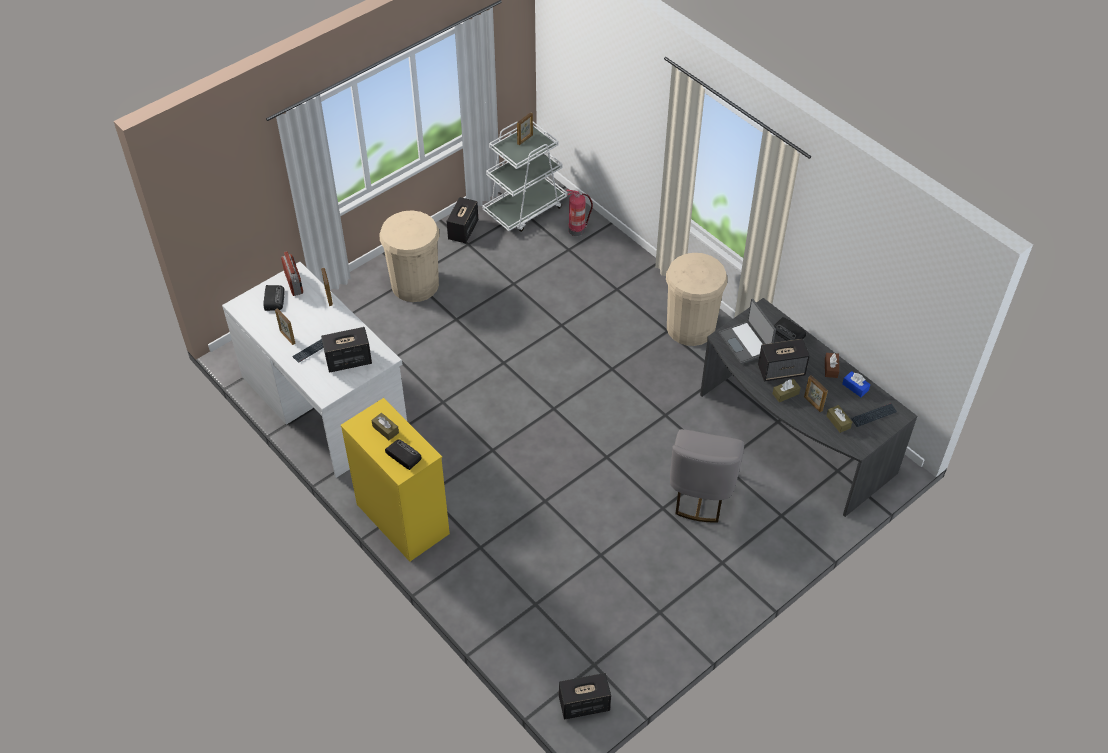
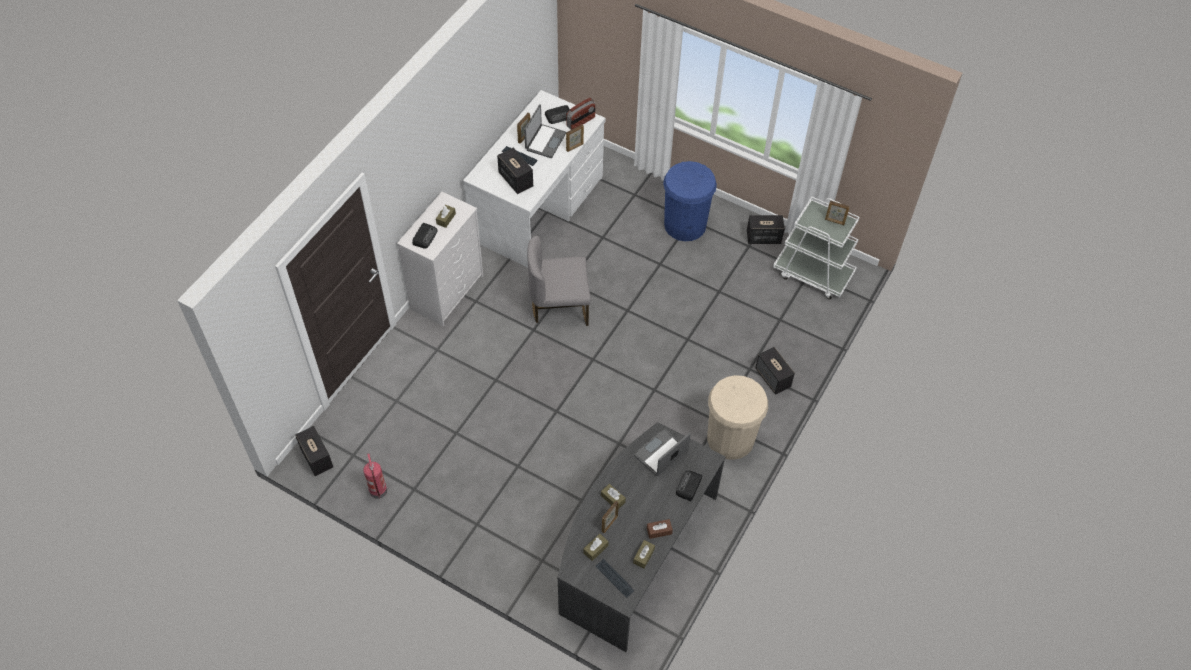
camera: 70 degrees right, 5 degrees up
(305, 320) = (545, 141): none -> laptop
(402, 518) = (447, 292): yellow dresser -> white dresser
(415, 284) = (685, 224): beige trash can -> blue trash can
(577, 230) = (807, 319): fire extinguisher -> fire extinguisher (379, 491)
(701, 493) = (544, 491): grey chair -> grey chair (559, 306)
(781, 370) = (639, 490): speaker -> speaker (773, 378)
(855, 387) = (643, 556): blue tissue box -> brown tissue box

